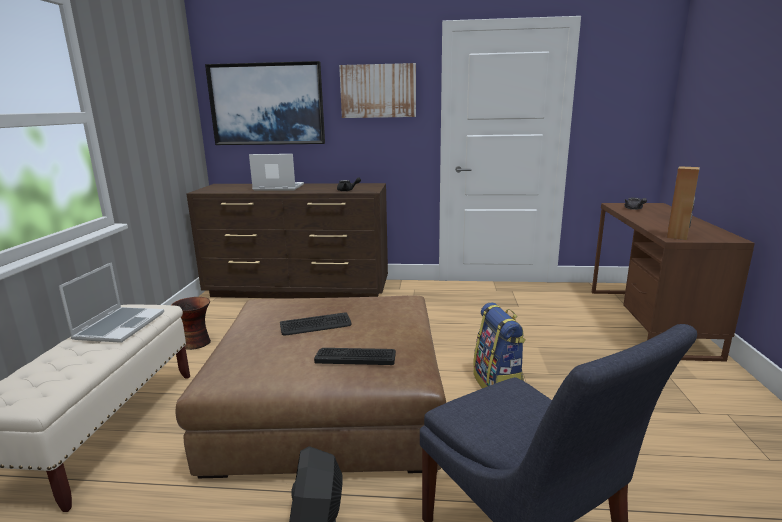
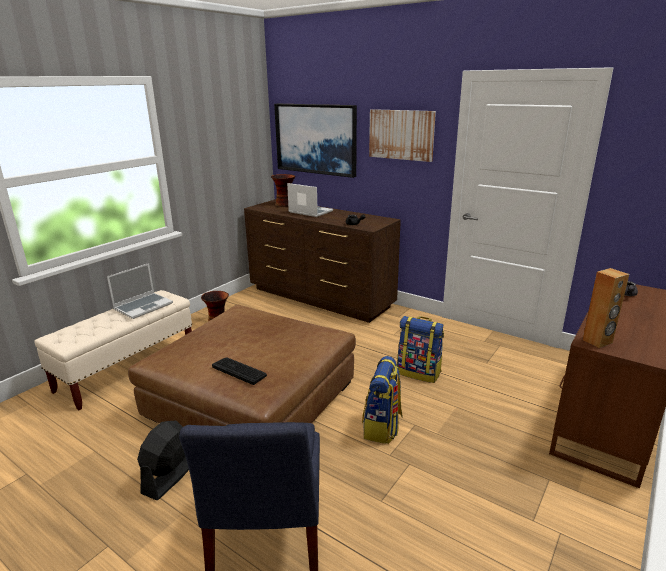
camera: 30 degrees right, 5 degrees up
(235, 186) = (285, 204): none -> vase
(315, 325) = (244, 338): keyboard -> none
(473, 329) = (419, 372): none -> backpack

